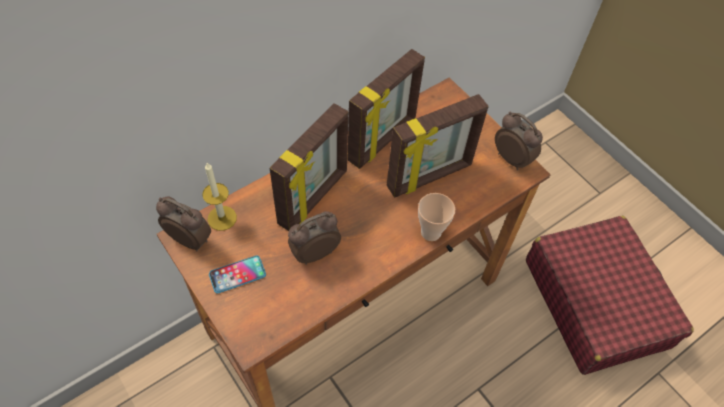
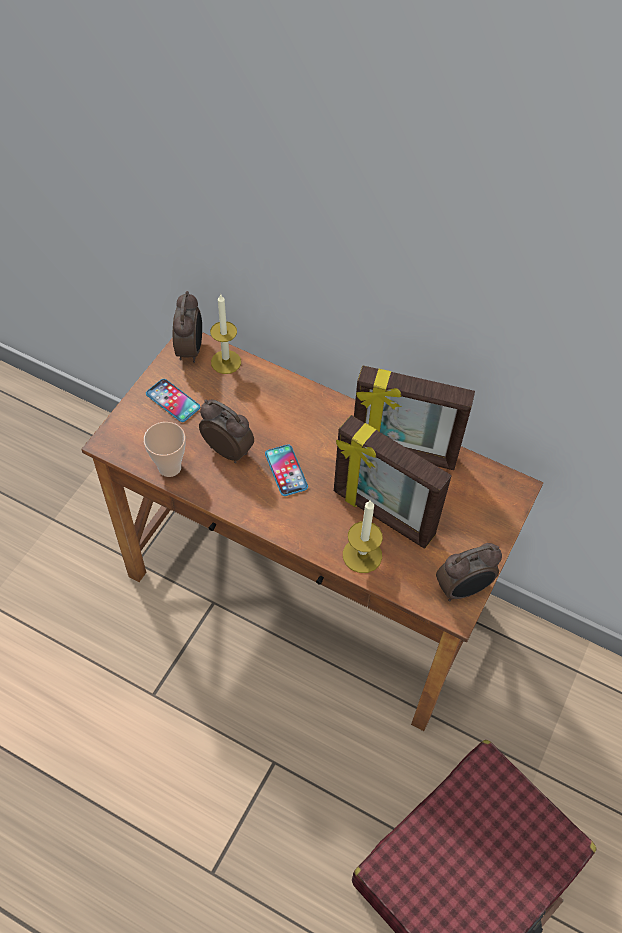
camera: 65 degrees right, 0 degrees up
(314, 198) = (292, 423): picture frame -> none
(357, 221) = (286, 470): none -> phone
(430, 232) = (310, 541): cup -> cup (169, 467)
(458, 204) = (362, 555): none -> candle
(512, 158) = (463, 589): alarm clock -> alarm clock turned 45 degrees clockwise

